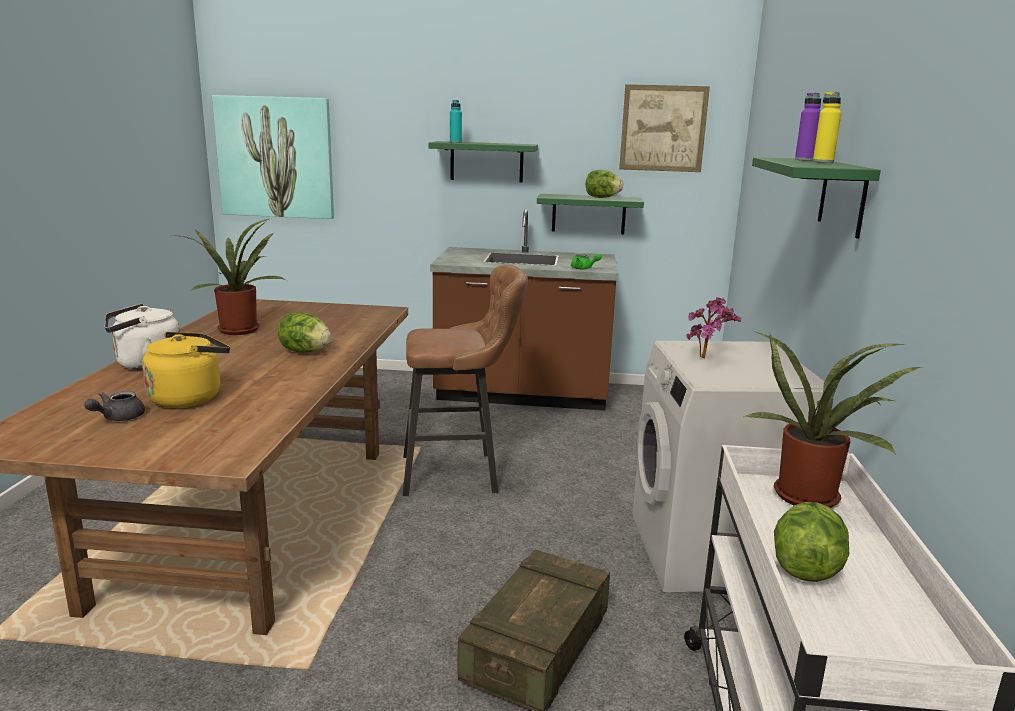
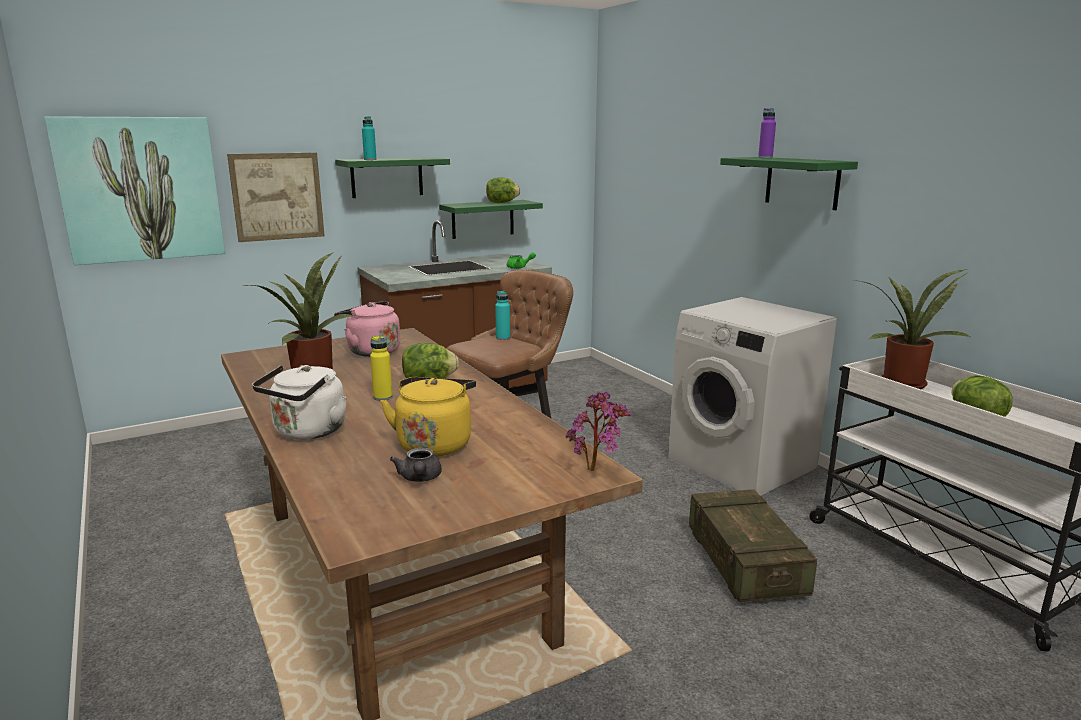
camera: 35 degrees left, 0 degrees up
(329, 318) = (371, 351): none -> pink kettle
(466, 332) = (503, 338): none -> turquoise bottle
(663, 128) = (536, 137): picture -> picture (277, 196)
(707, 359) = (738, 315): potted plant -> potted plant (597, 470)
(823, 162) = (788, 158): yellow bottle -> yellow bottle (383, 397)

